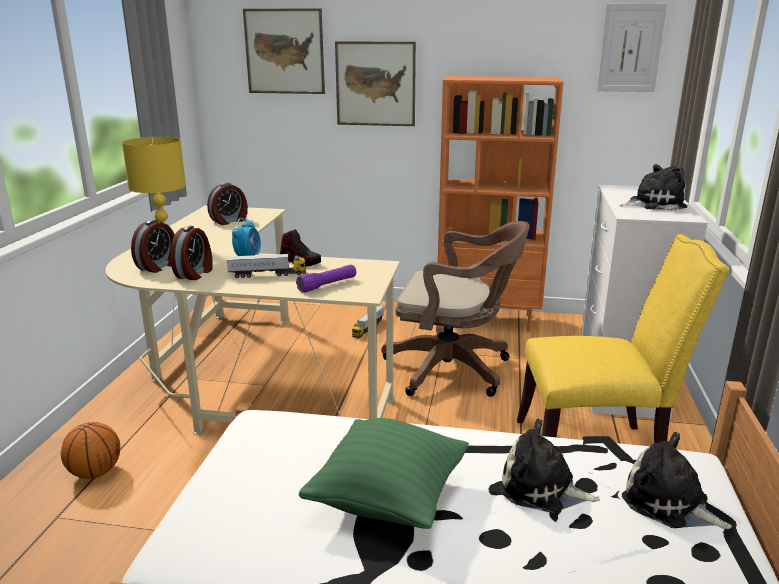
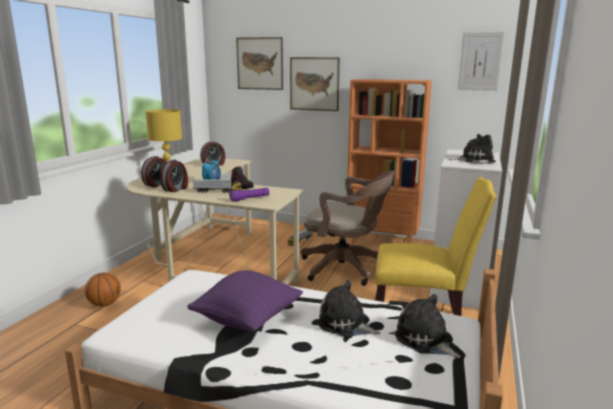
camera: 10 degrees right, 5 degrees down
(388, 499) = (247, 320): green pillow -> purple pillow

